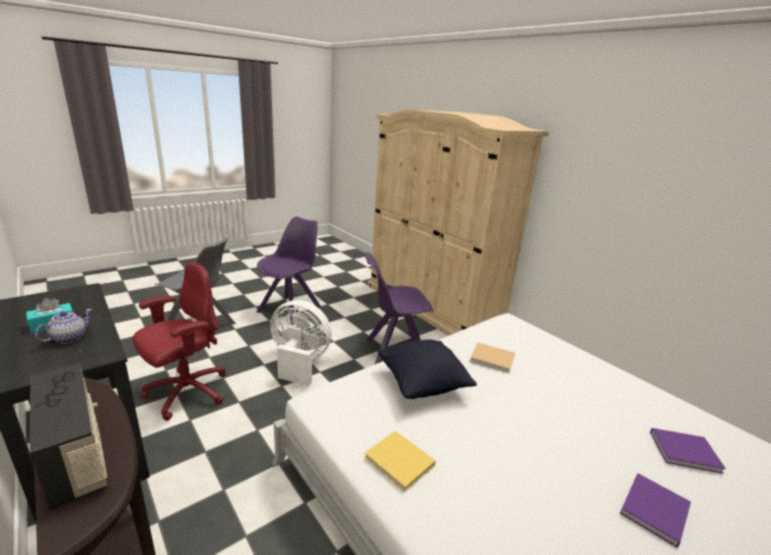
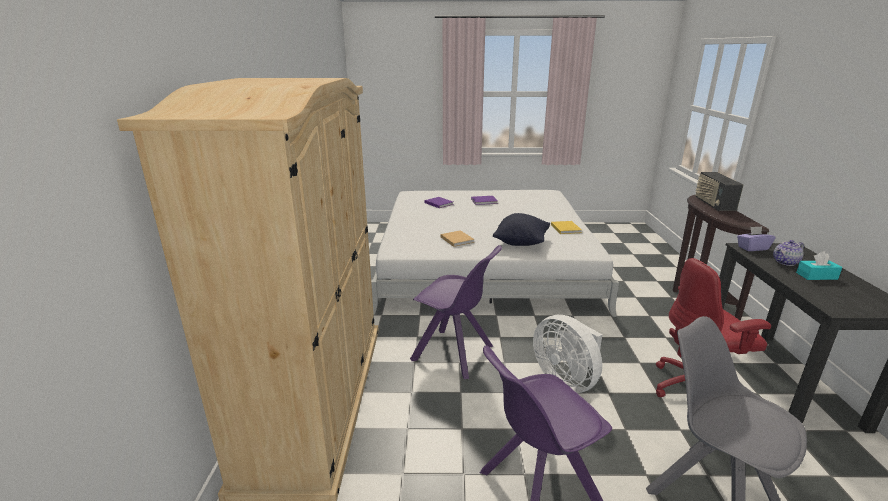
camera: 140 degrees left, 0 degrees up
(92, 356) = (752, 248): none -> purple tissue box

